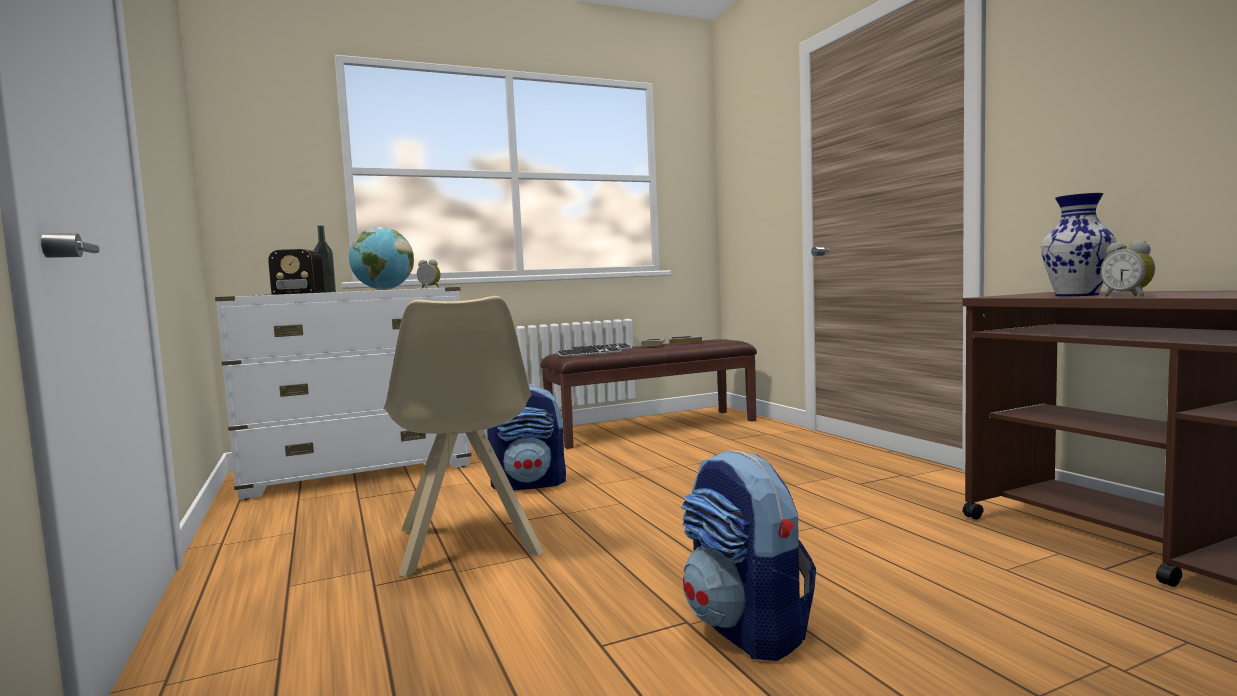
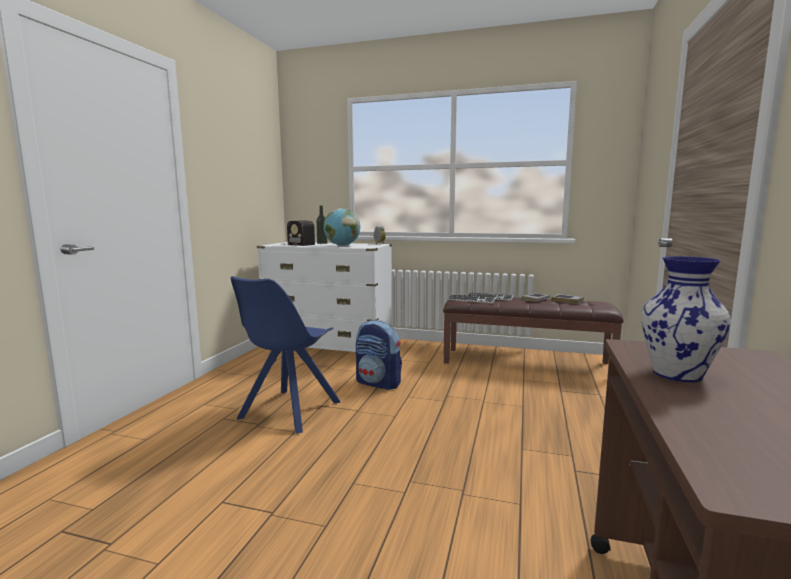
camera: 40 degrees right, 5 degrees up
(468, 543) = (288, 411): beige chair -> blue chair
(747, 629) = (284, 536): backpack -> none
(1128, 296) = (669, 399): alarm clock -> none

